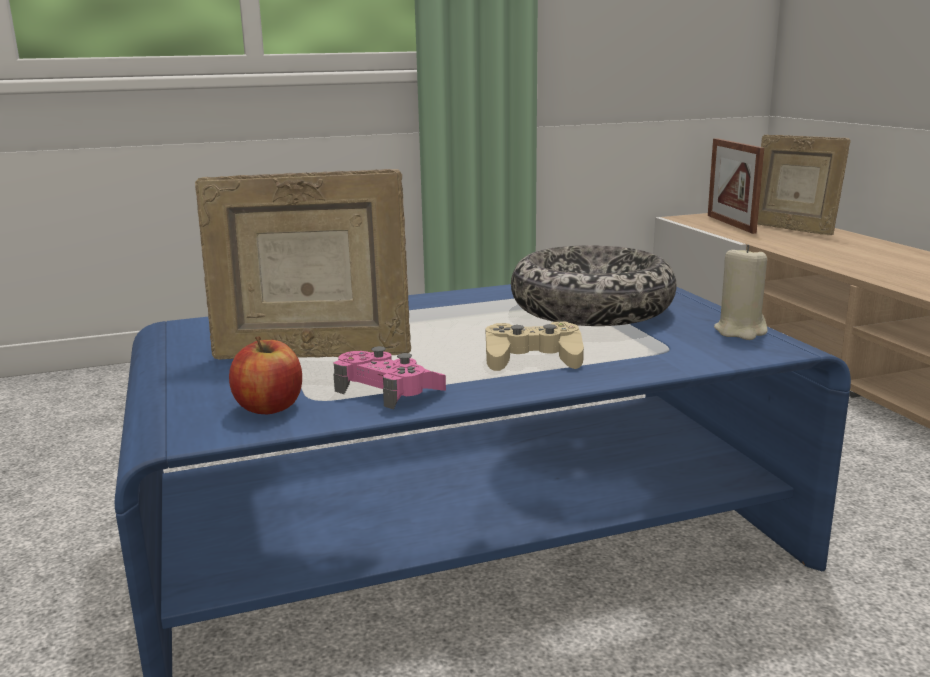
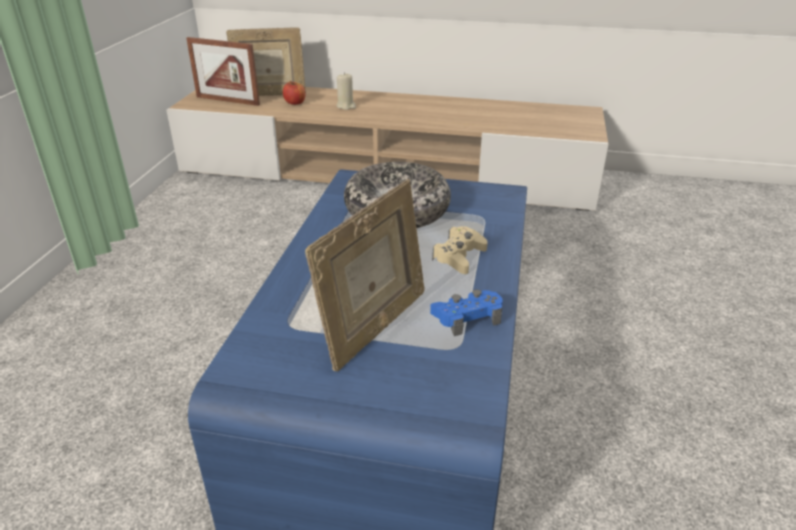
camera: 60 degrees left, 15 degrees up
(269, 407) = (457, 368): apple -> apple (295, 103)
(388, 390) = (467, 317): pink game controller -> blue game controller
(740, 331) = (476, 190): beige candle -> beige candle (346, 106)

